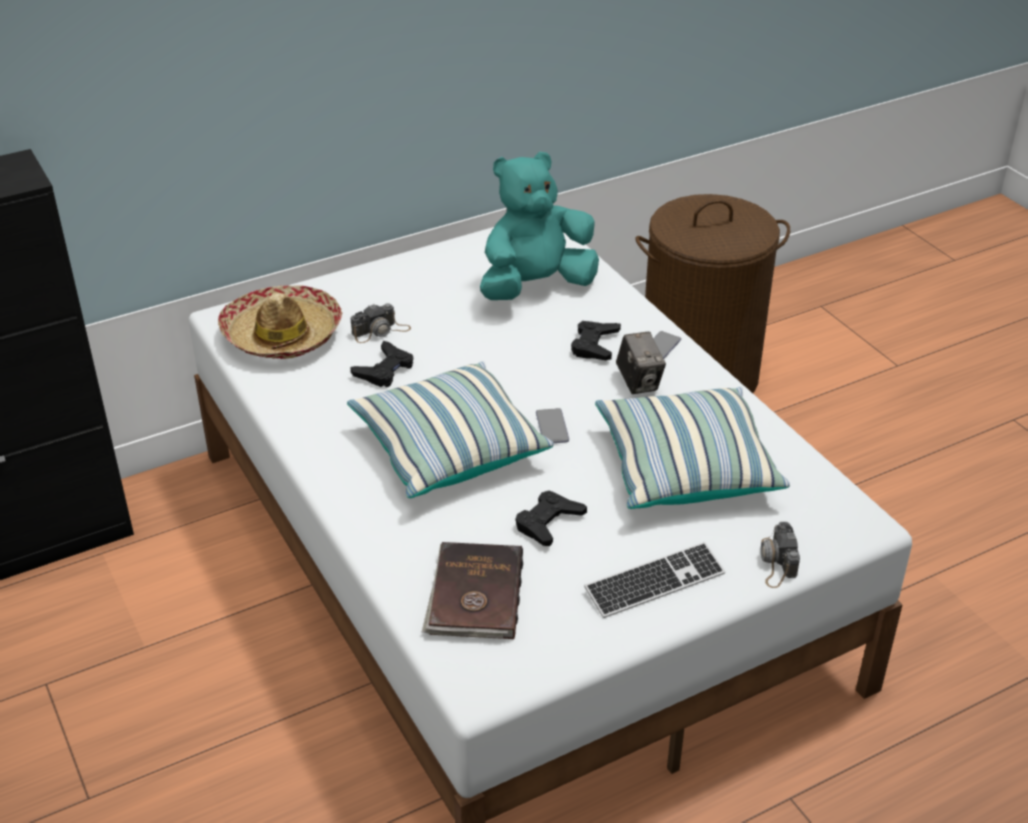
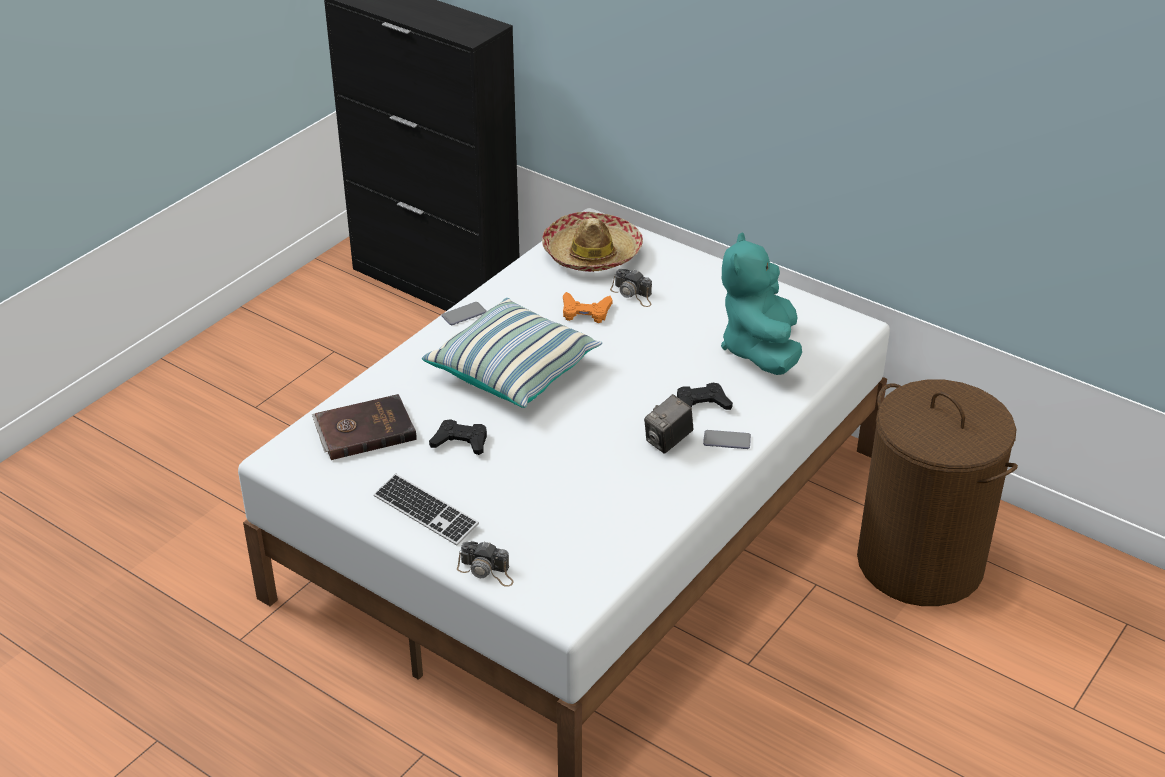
camera: 65 degrees right, 0 degrees up
(384, 370) = (585, 312): black game controller -> orange game controller
(535, 286) = (760, 349): turquoise plush toy -> turquoise plush toy turned 120 degrees counterclockwise
(552, 427) = (575, 412): phone -> phone (464, 314)
(685, 467) = (572, 494): pillow -> none
(777, 562) = (486, 571): camera -> camera turned 135 degrees counterclockwise

